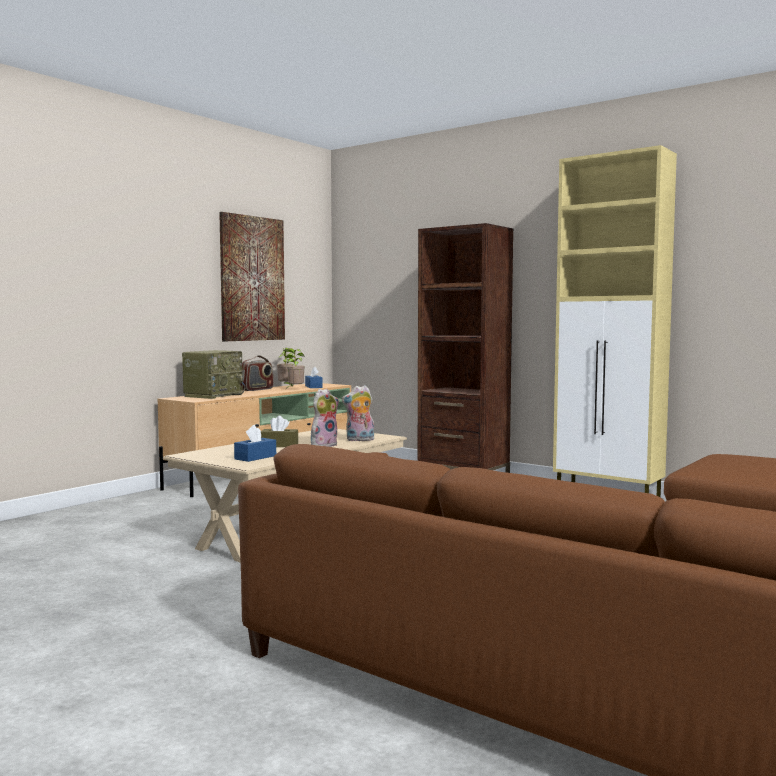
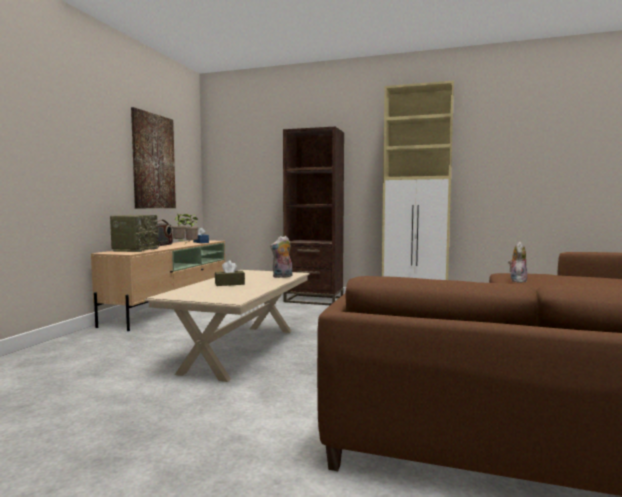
camera: 20 degrees left, 0 degrees up
(255, 457) = (228, 294): blue tissue box -> none
(323, 445) = (263, 281): plush toy -> plush toy (517, 281)

